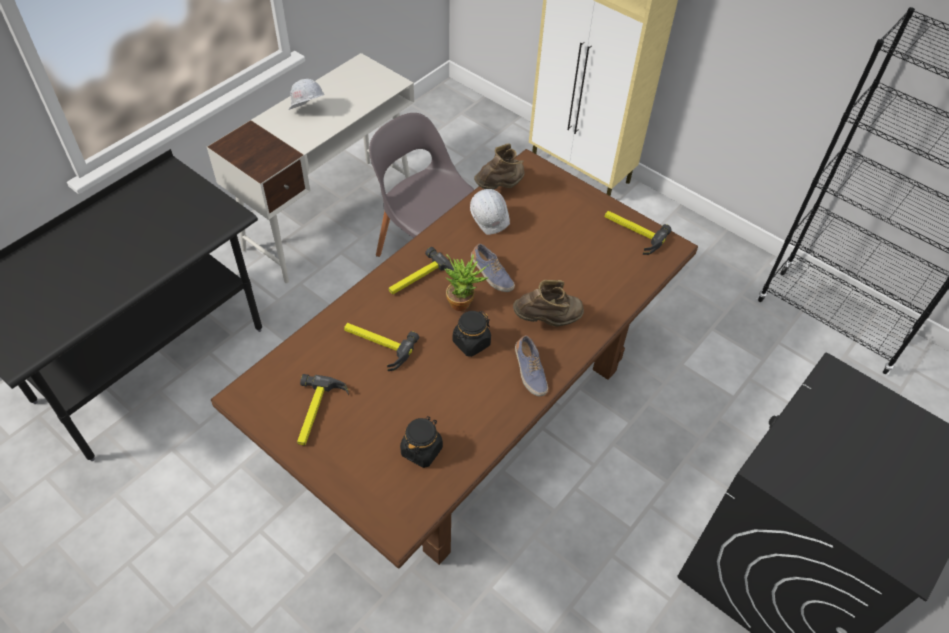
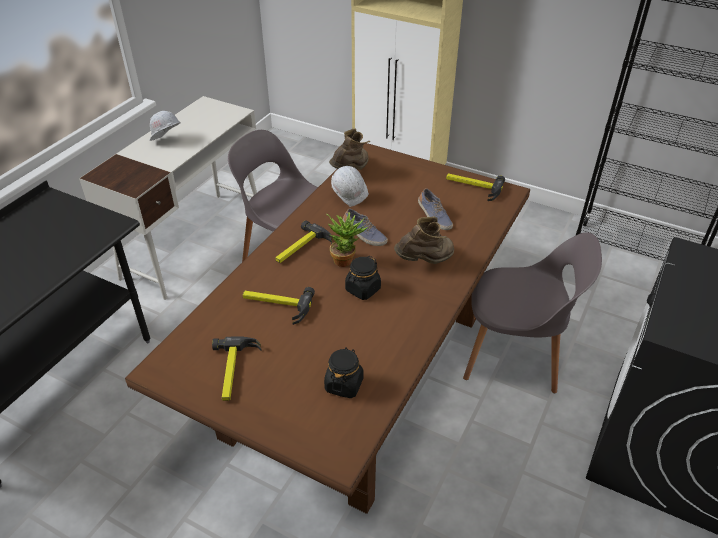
camera: 10 degrees left, 10 degrees down
(529, 372) = (422, 303): shoe -> shoe (434, 217)
(645, 423) = (514, 356): none -> grey chair

